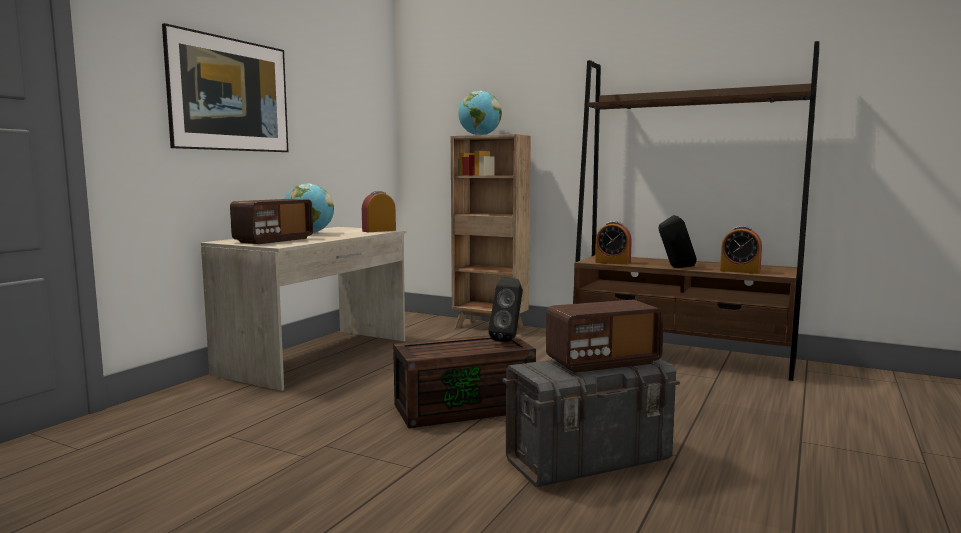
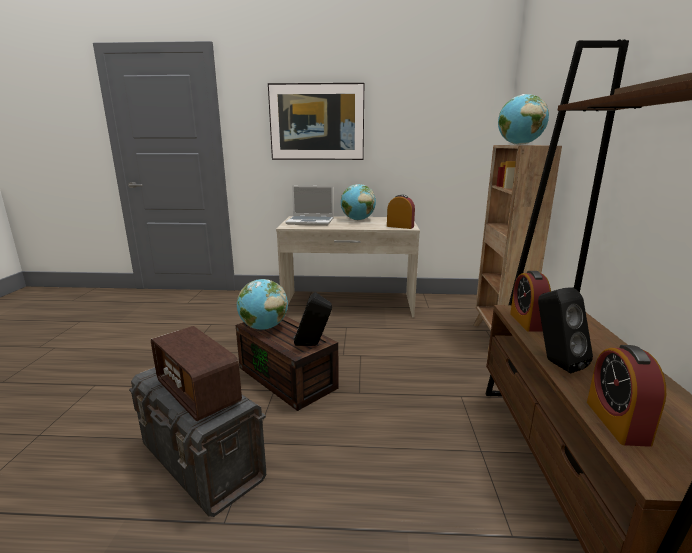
camera: 65 degrees right, 10 degrees up
(273, 240) = (311, 222): radio -> laptop
(436, 351) = (263, 327): none -> globe

